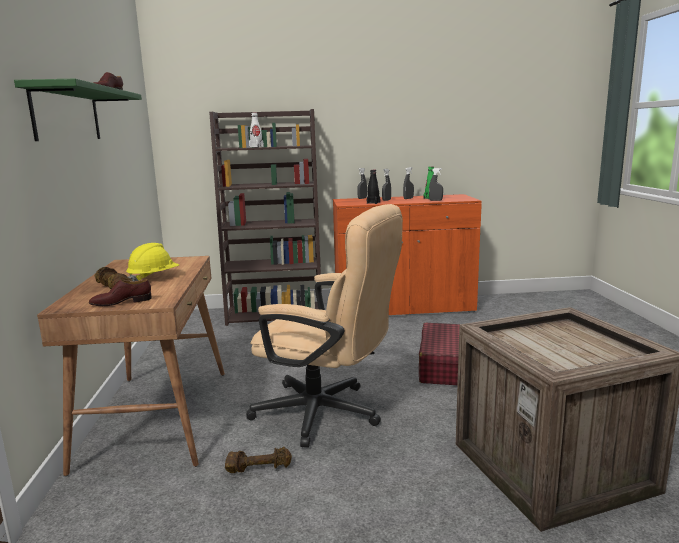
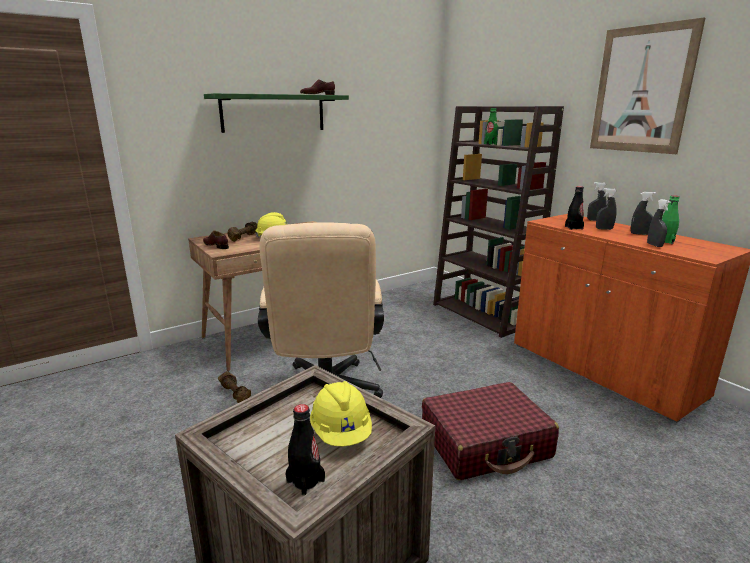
camera: 60 degrees right, 5 degrees up
(256, 147) = (490, 144): white bottle -> green bottle
(373, 97) = (642, 90): none -> picture
(561, 334) = (341, 433): none -> yellow hard hat
(617, 351) = (305, 481): none -> black bottle

